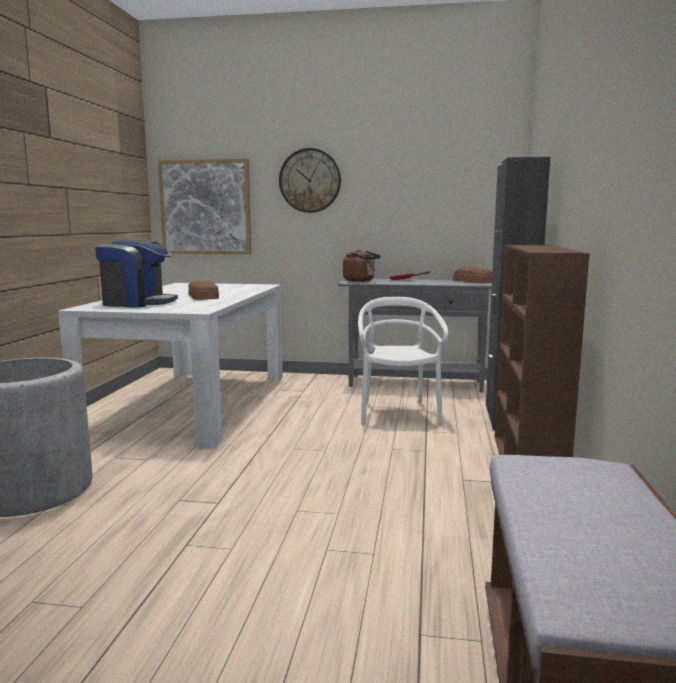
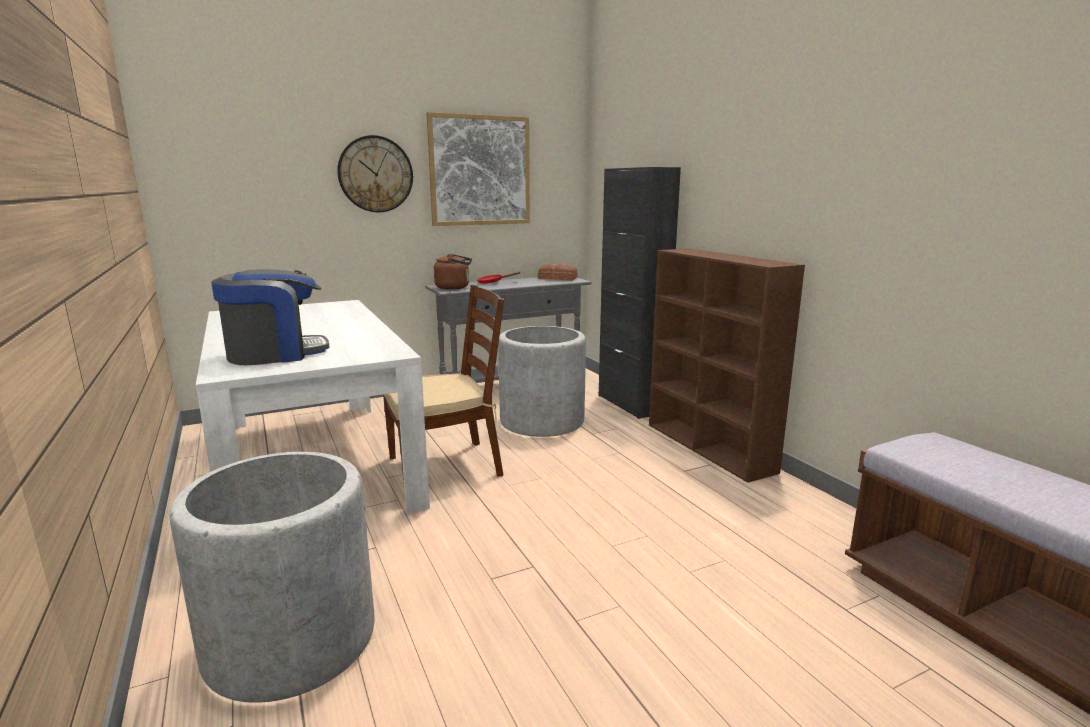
camera: 35 degrees left, 5 degrees up
(202, 297) = (330, 332): bread -> none
(205, 207) = (235, 207): picture -> picture (480, 171)
(270, 425) = (446, 466): none -> brown chair
(397, 413) = (542, 421): white chair -> grey planter

